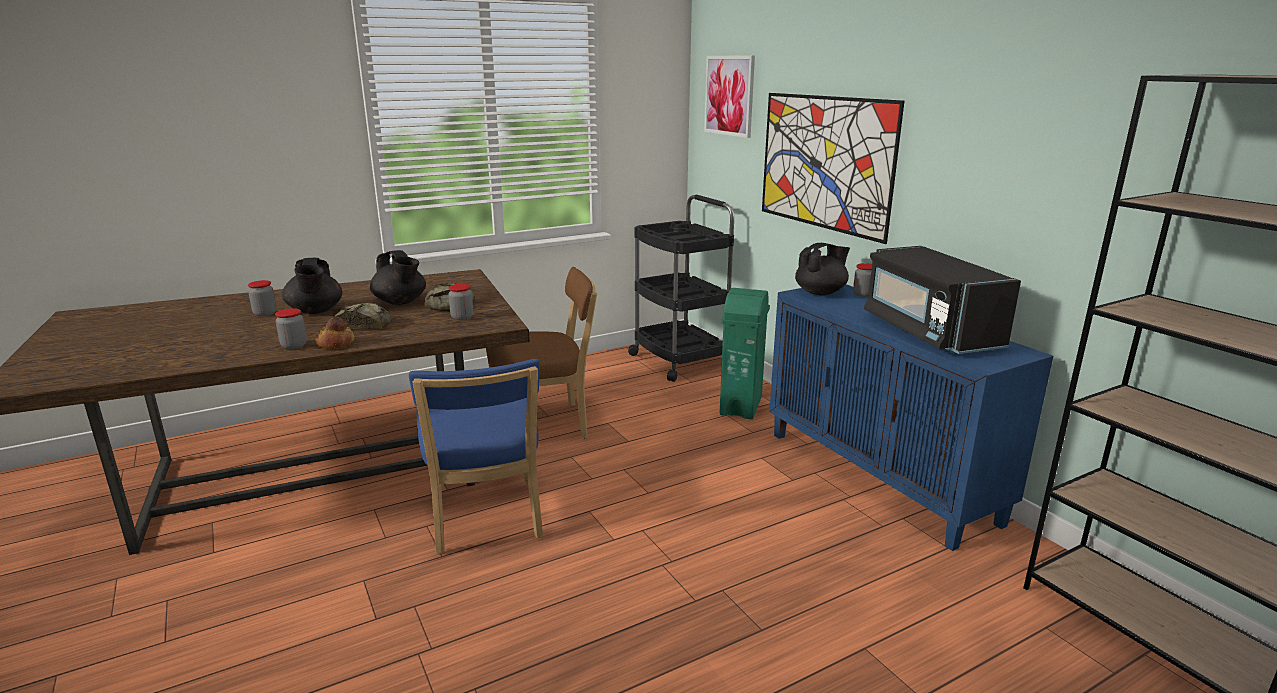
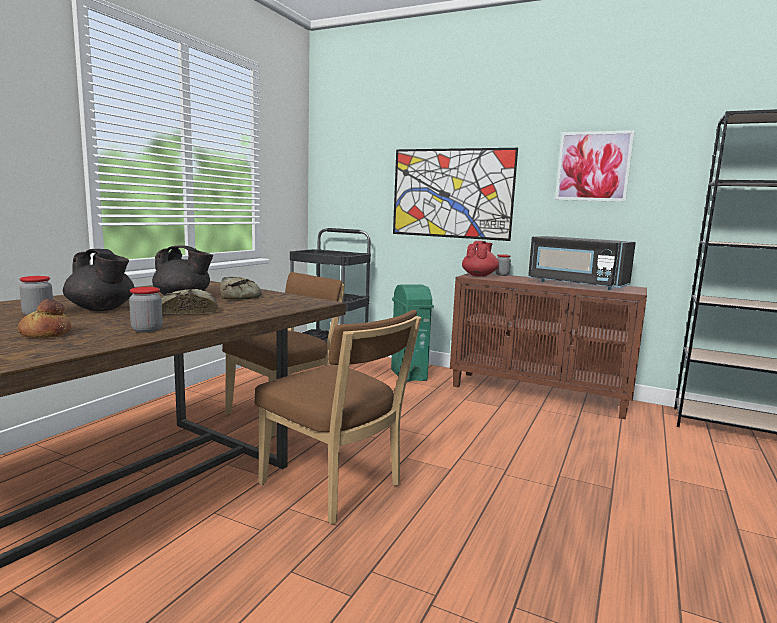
camera: 35 degrees left, 10 degrees down
(335, 343) = (191, 324): bread -> bread (45, 334)
(462, 317) = (271, 301): jar -> none
(486, 520) = (335, 487): blue chair -> brown chair
(729, 95) = (354, 154): picture -> picture (593, 166)
(821, 292) = (479, 275): black teapot -> red teapot
(880, 476) = (539, 394): blue cabinet -> brown cabinet

